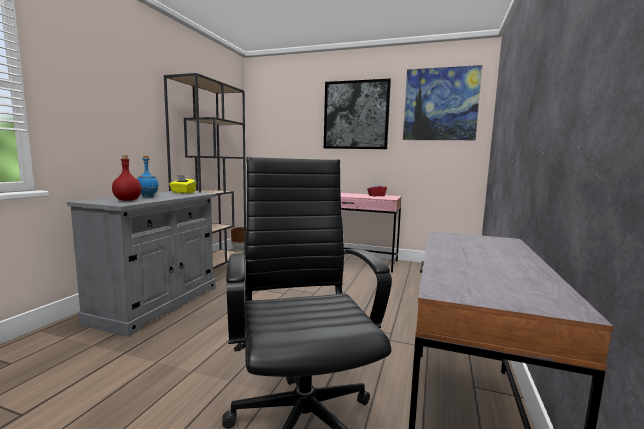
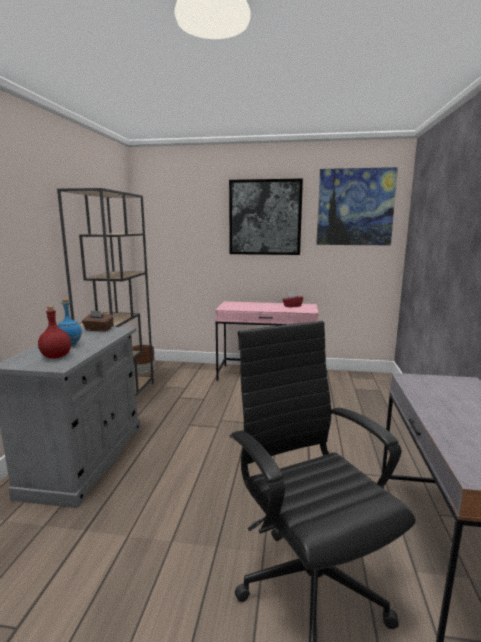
camera: 10 degrees left, 5 degrees up
(183, 192) = (98, 329): yellow tissue box -> brown tissue box

